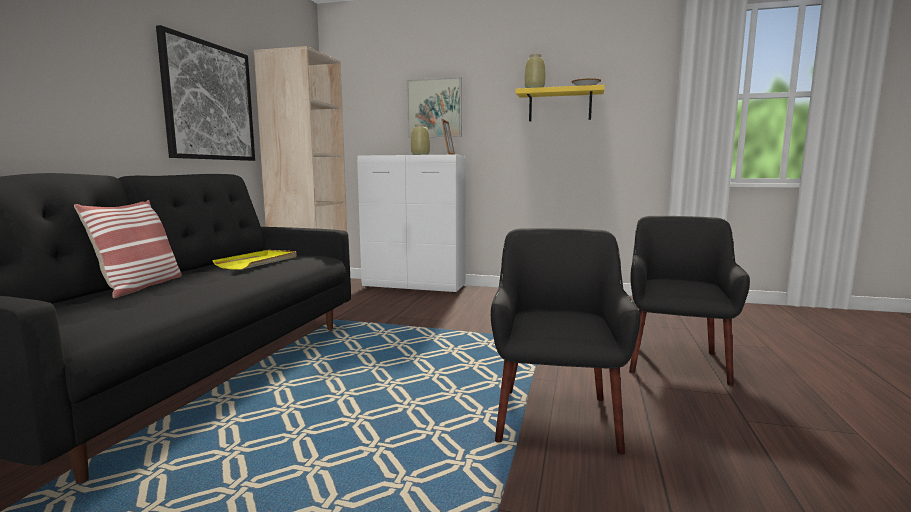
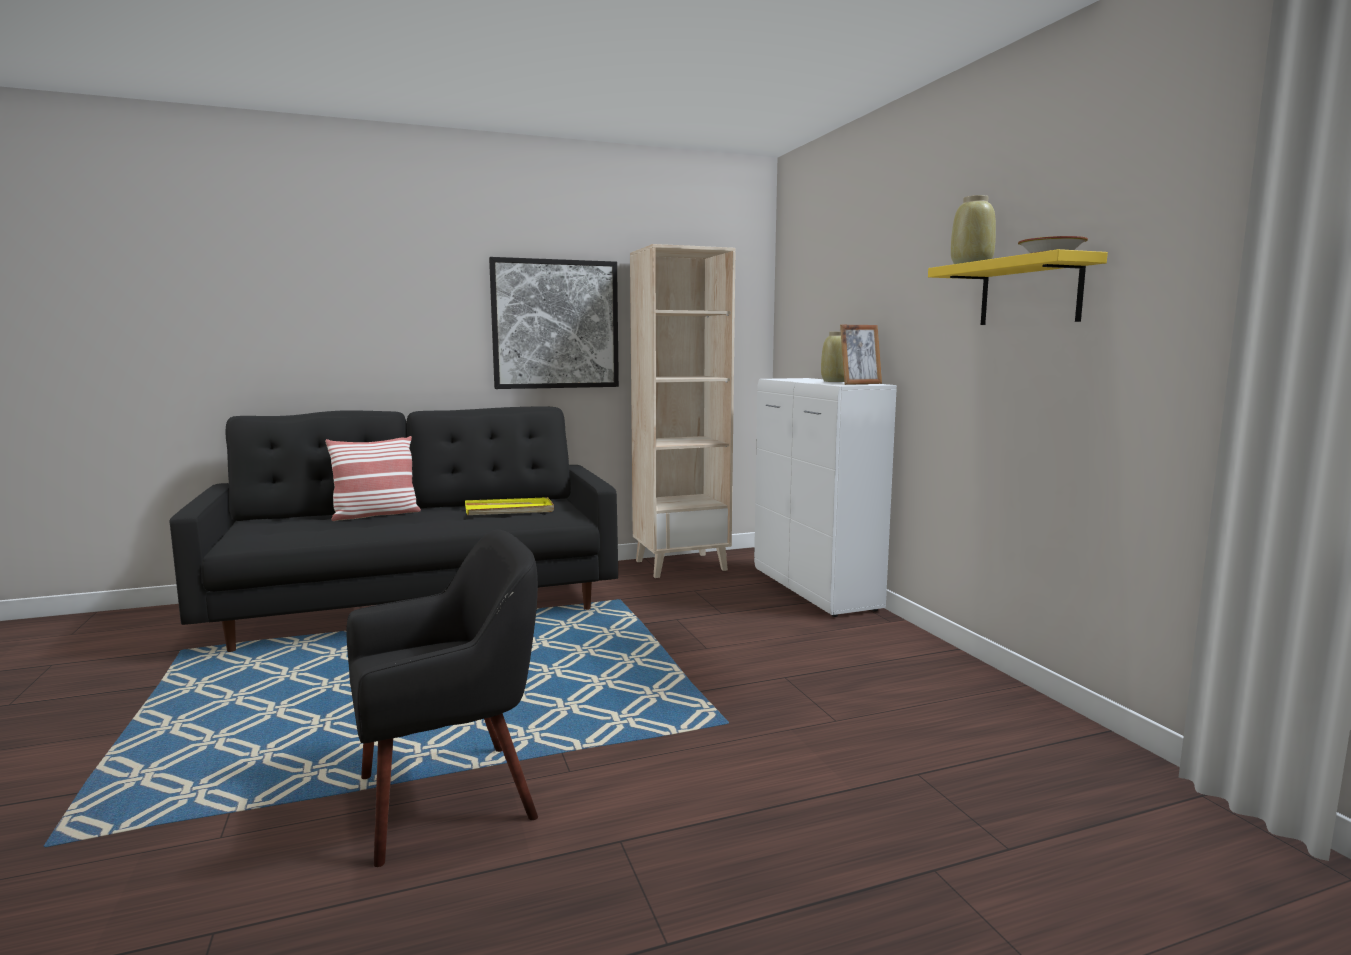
camera: 55 degrees right, 0 degrees up
(434, 108) = (870, 302): picture -> none
(675, 362) = (771, 861): black armchair -> none

